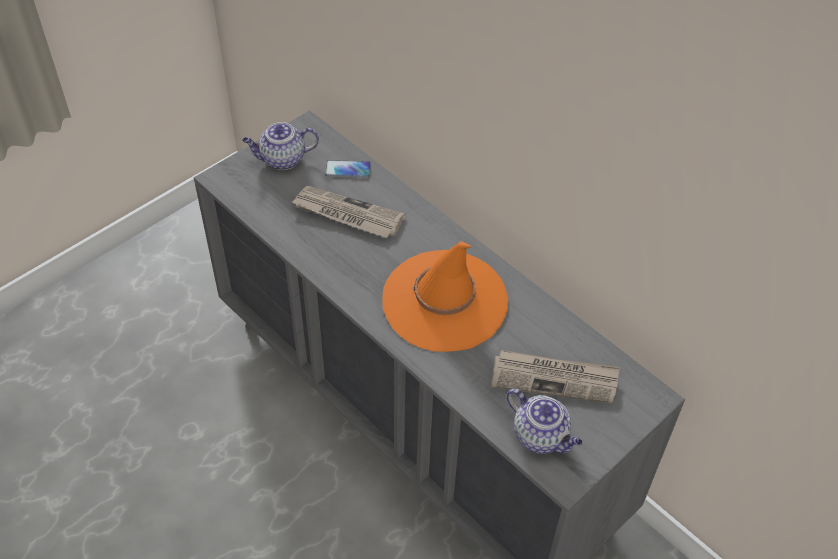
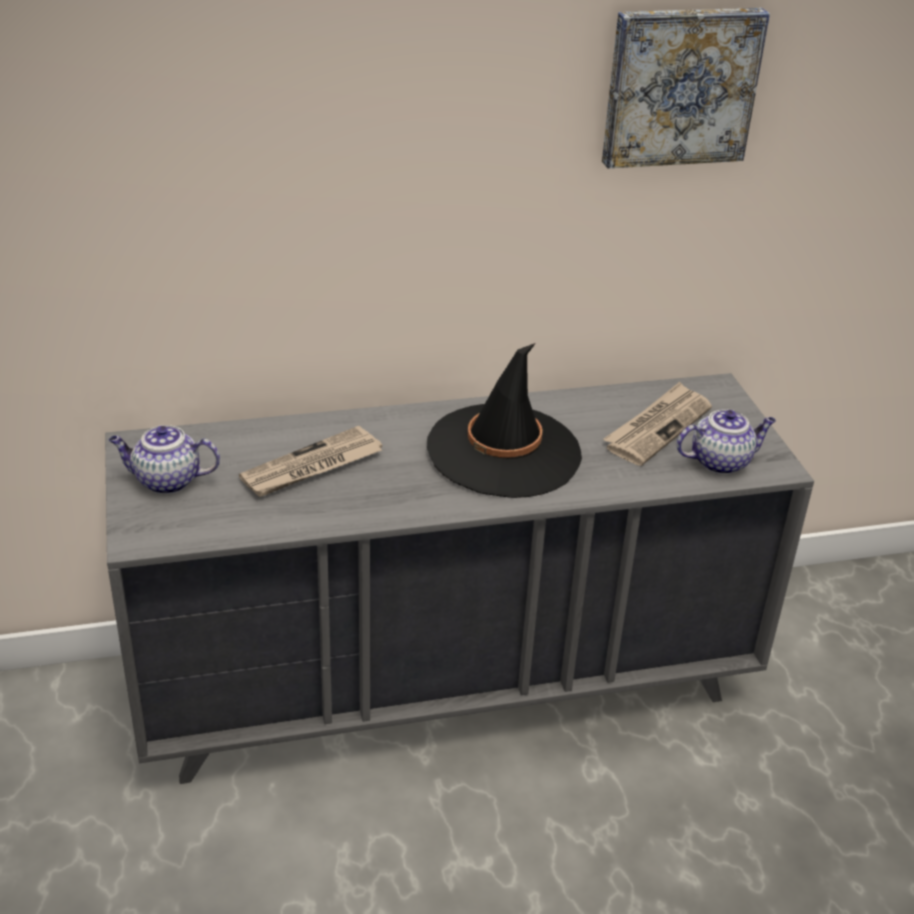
camera: 60 degrees left, 15 degrees down
(282, 160) = (166, 481): teapot -> teapot turned 75 degrees clockwise
(348, 169) = (241, 441): phone -> none
(444, 301) = (504, 451): orange hat -> black hat
(679, 139) = (680, 86): none -> picture

